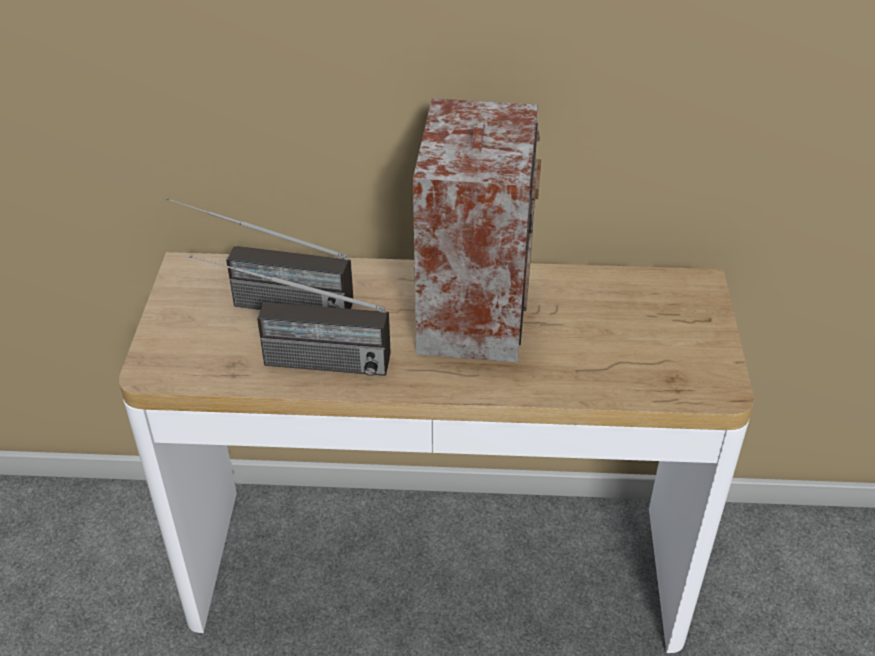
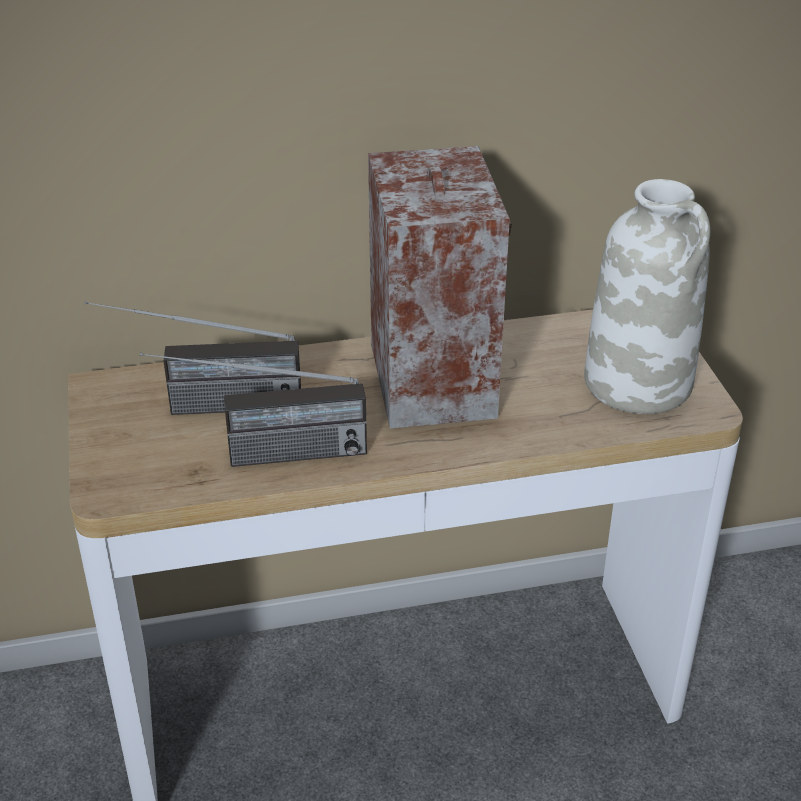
camera: 15 degrees left, 5 degrees down
(666, 350) = (640, 383): none -> white vase

